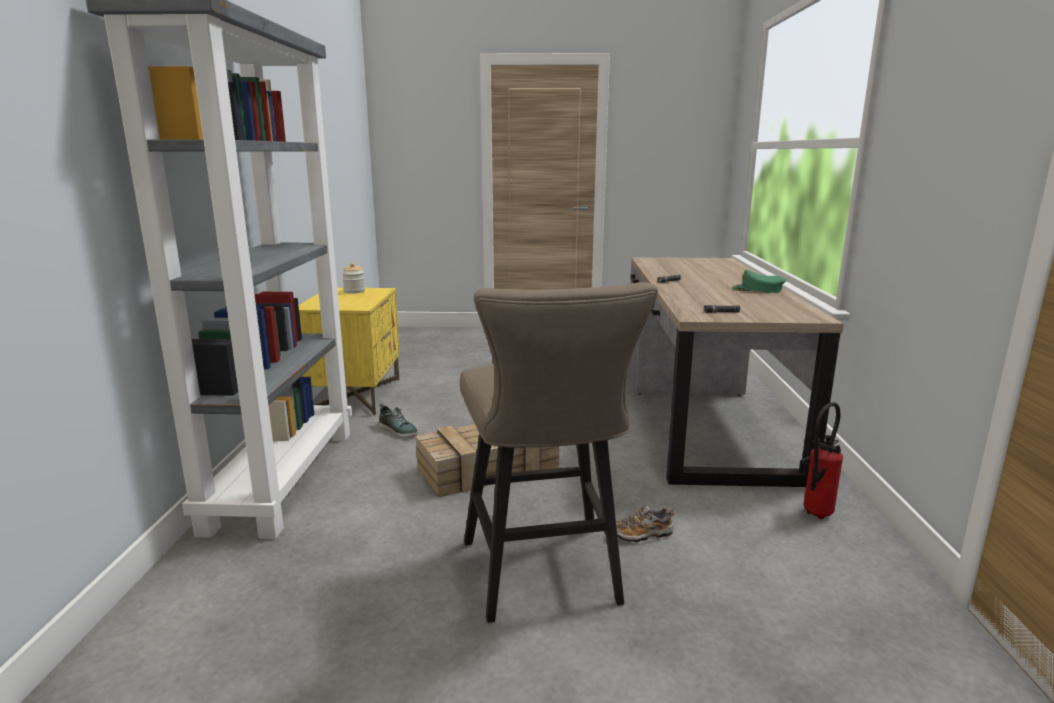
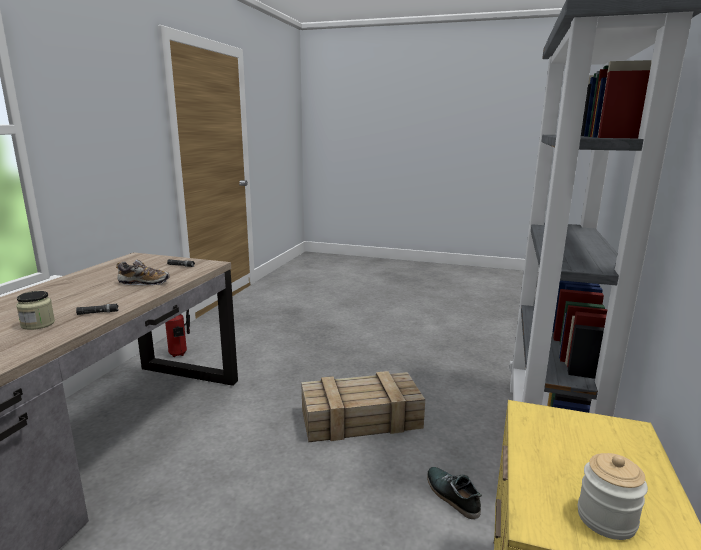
camera: 165 degrees left, 0 degrees up
(544, 579) = (355, 348): beige stool -> none
(642, 535) = (290, 358): shoe -> shoe (144, 283)
(686, 276) = (38, 324): none -> jar
(757, 289) = (60, 287): green cap -> none

